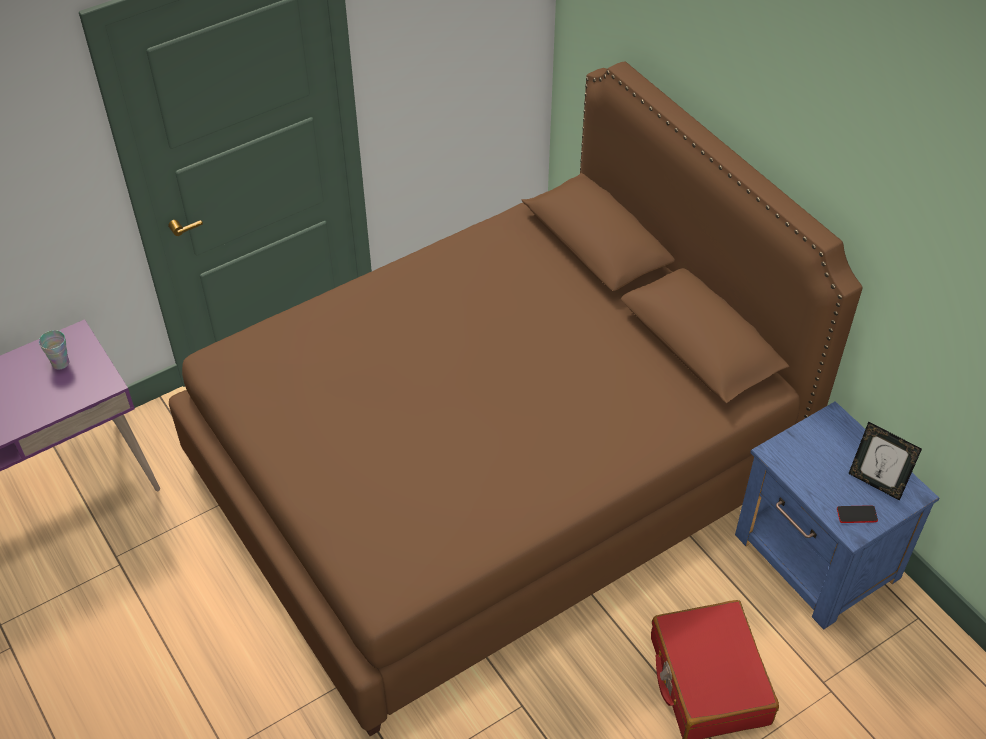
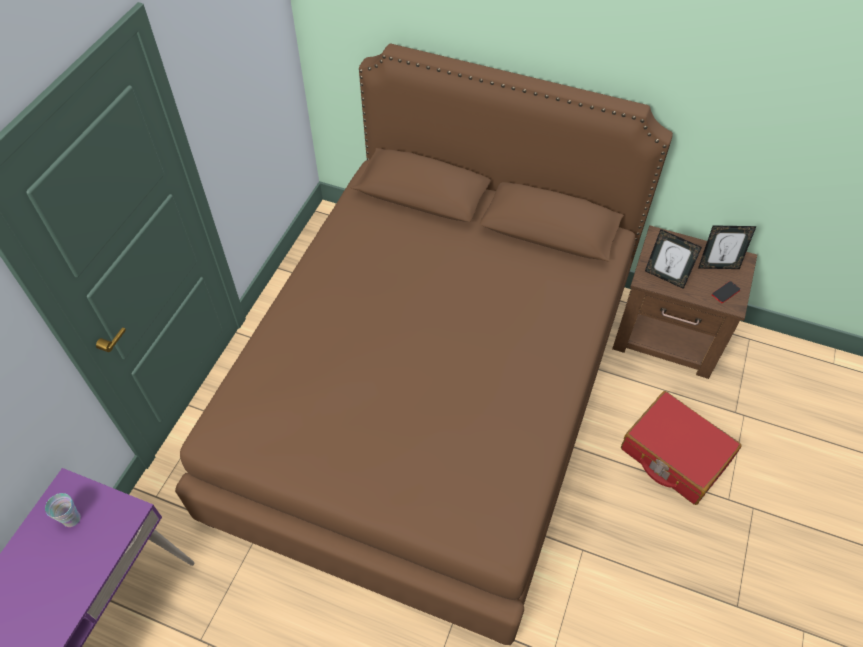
camera: 35 degrees left, 5 degrees up
(799, 462) = (665, 277): none -> picture frame
(816, 558) = (668, 336): blue nightstand -> brown nightstand

